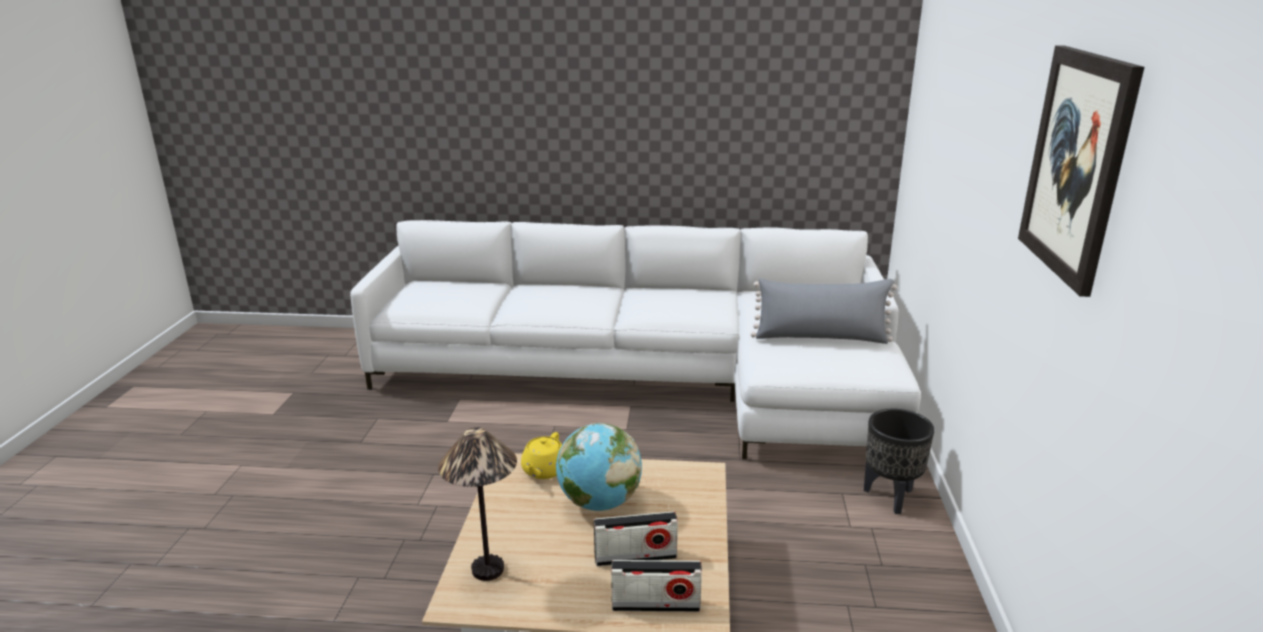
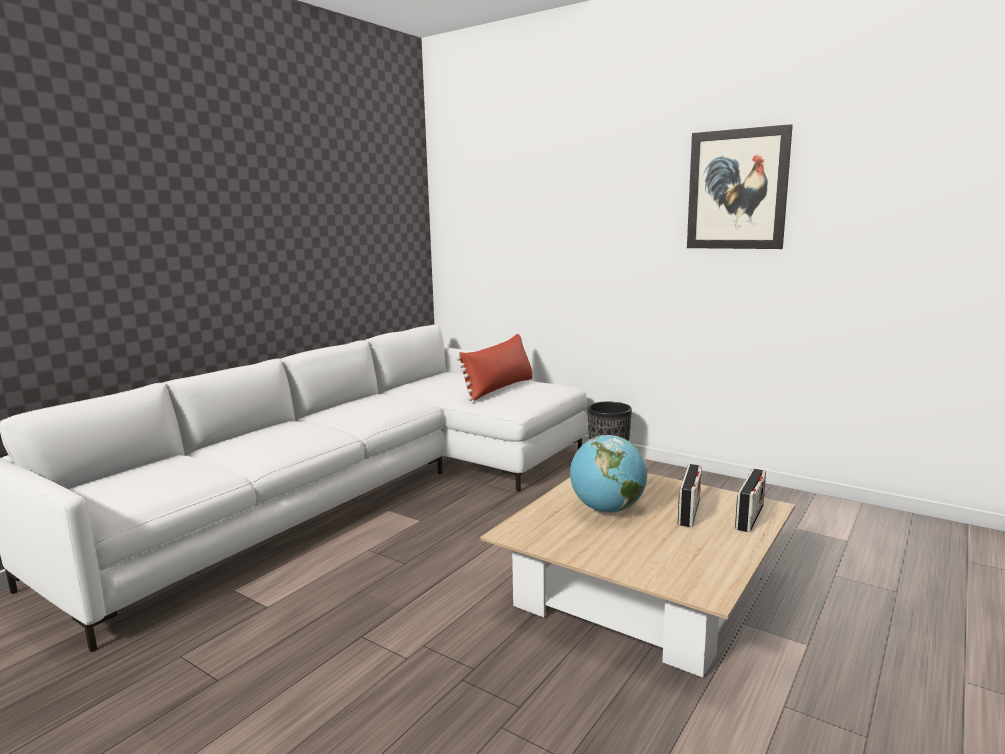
camera: 60 degrees left, 10 degrees down
(487, 569) = (668, 571): table lamp -> none
(544, 471) = (537, 521): yellow teapot -> none
(821, 338) = (499, 388): grey pillow -> red pillow

